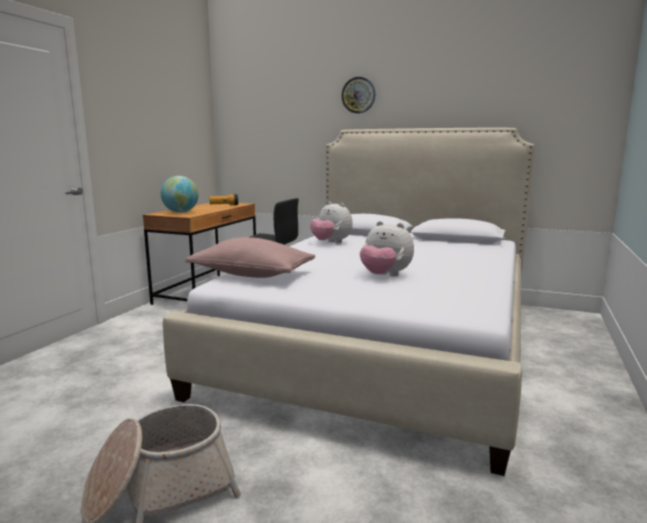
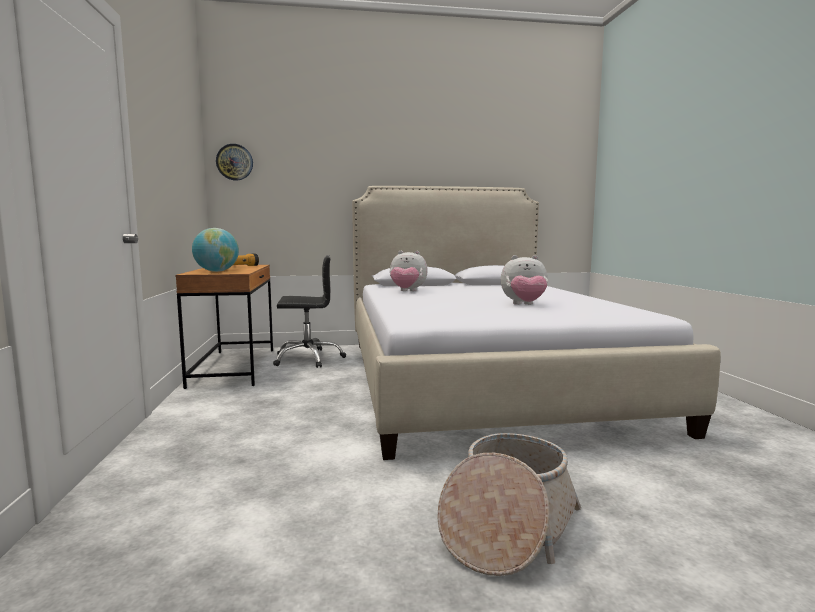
camera: 30 degrees left, 5 degrees down
(251, 275) = (421, 313): pink pillow -> none
(358, 95) = (380, 153): wall clock -> wall clock (234, 162)

